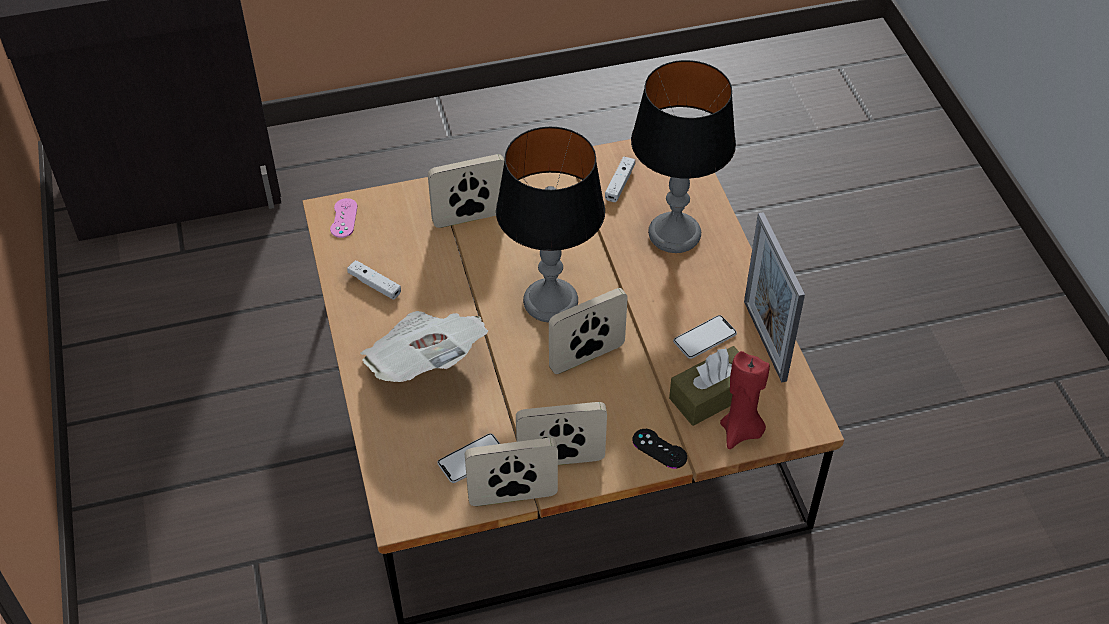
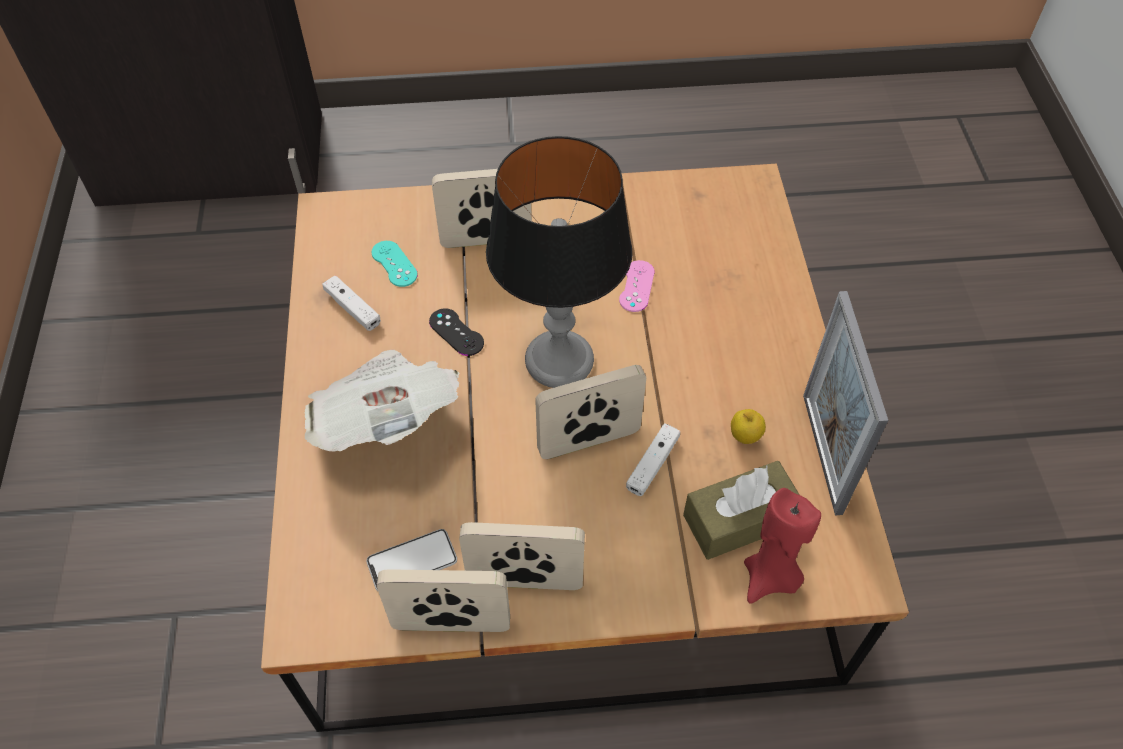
camera: 10 degrees right, 5 degrees up
(344, 218) = (339, 221): pink game controller -> pink game controller (636, 286)
(399, 246) = (394, 264): none -> turquoise game controller
(619, 184) = (675, 221): white game controller -> white game controller (652, 464)
(659, 449) = (657, 586): black game controller -> black game controller (456, 332)
(674, 234) = (729, 294): table lamp -> none
(704, 338) = (744, 437): phone -> apple

